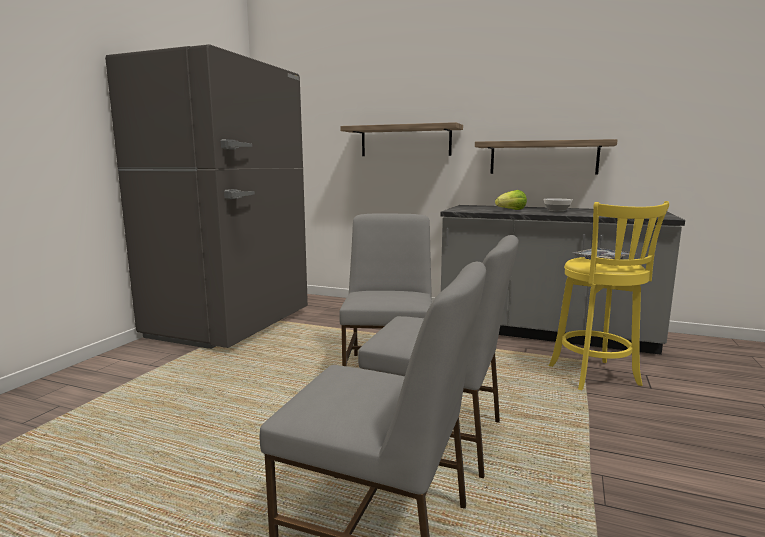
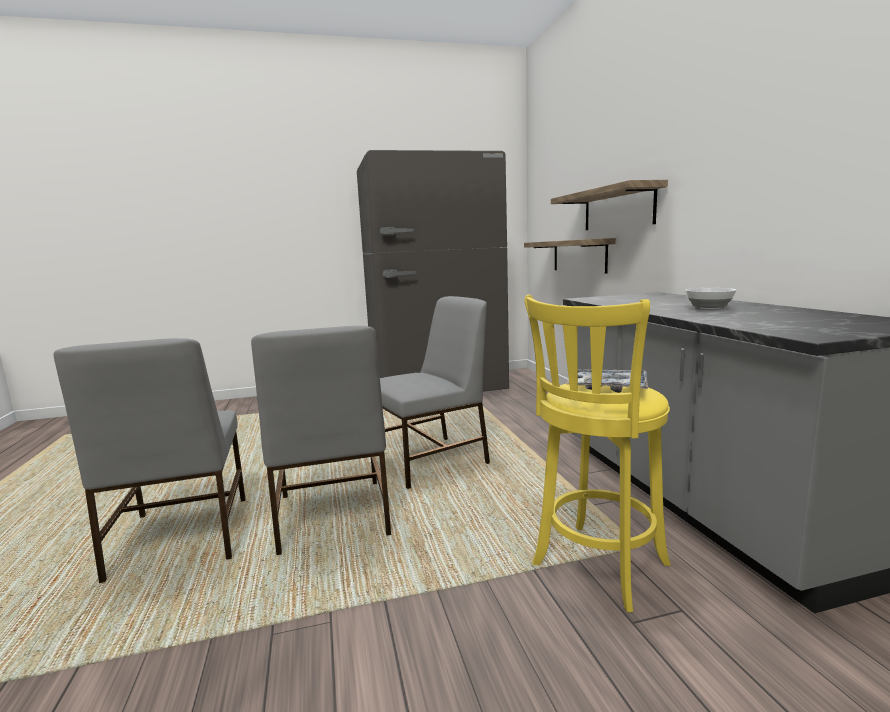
camera: 55 degrees right, 0 degrees up
(511, 210) = (650, 303): lettuce -> none
(543, 158) = (757, 220): shelf -> shelf (579, 255)

